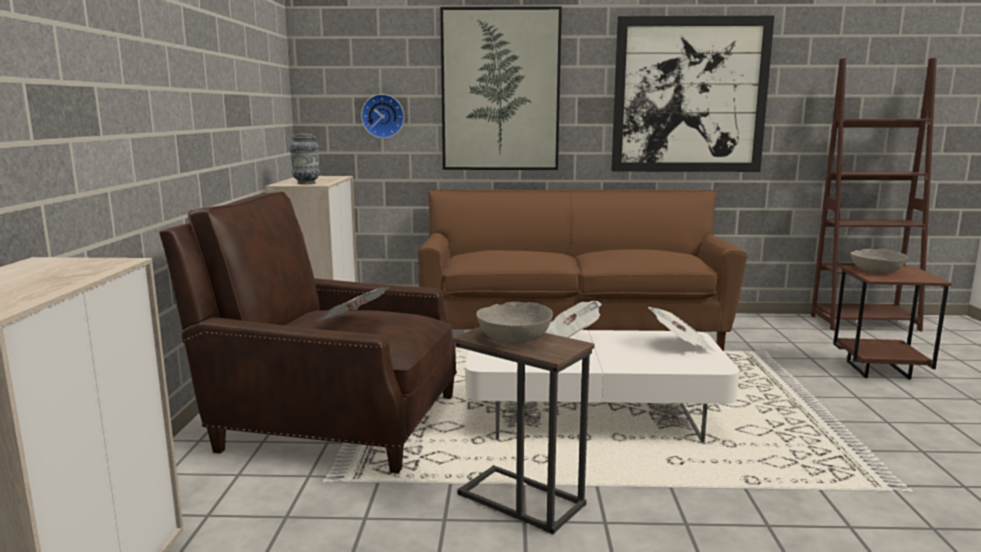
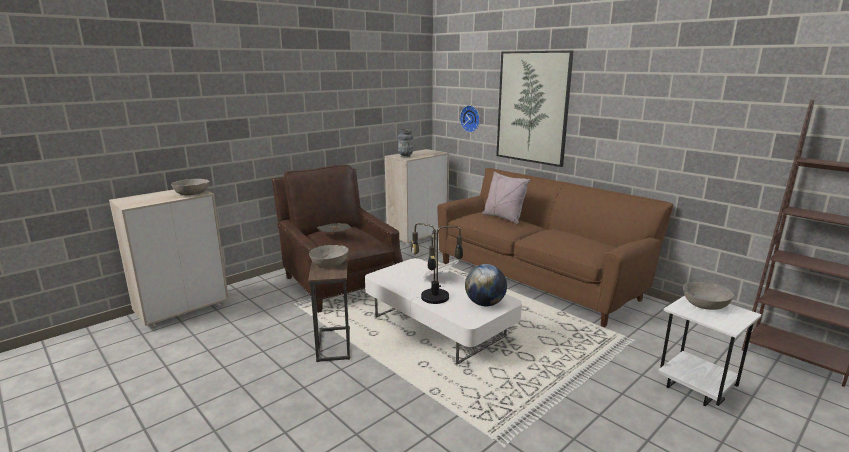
camera: 45 degrees right, 5 degrees up
(86, 266) = (191, 193): none -> grey bowl
(522, 250) = (503, 218): none -> purple pillow
(620, 359) = (434, 297): none -> table lamp
(681, 346) = (485, 304): newspaper -> globe
(689, 95) = (662, 122): picture -> none
(879, 371) = (694, 389): brown side table -> white side table

